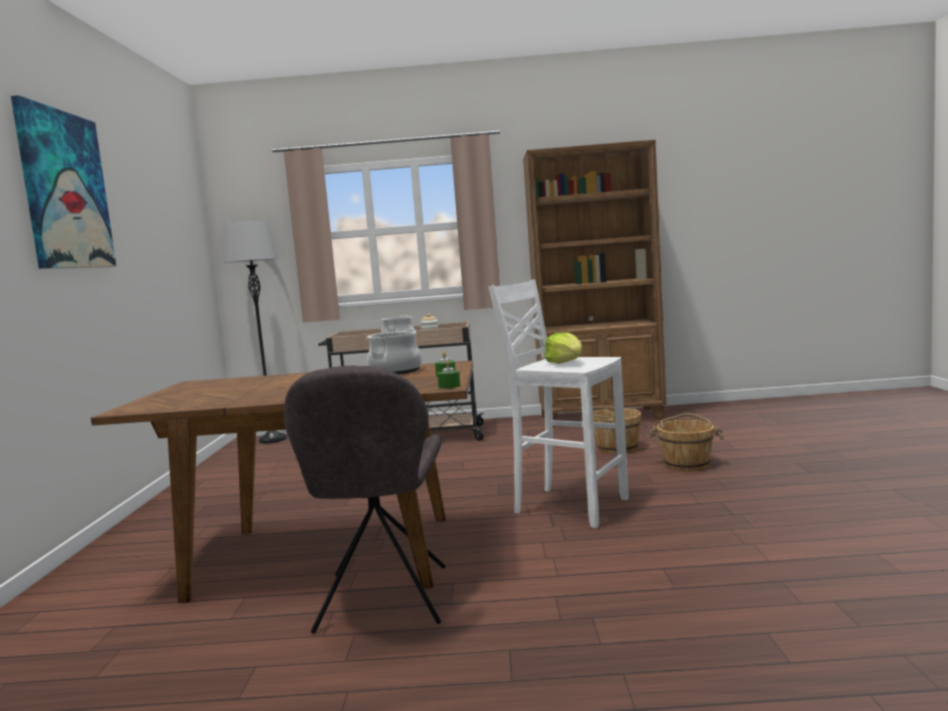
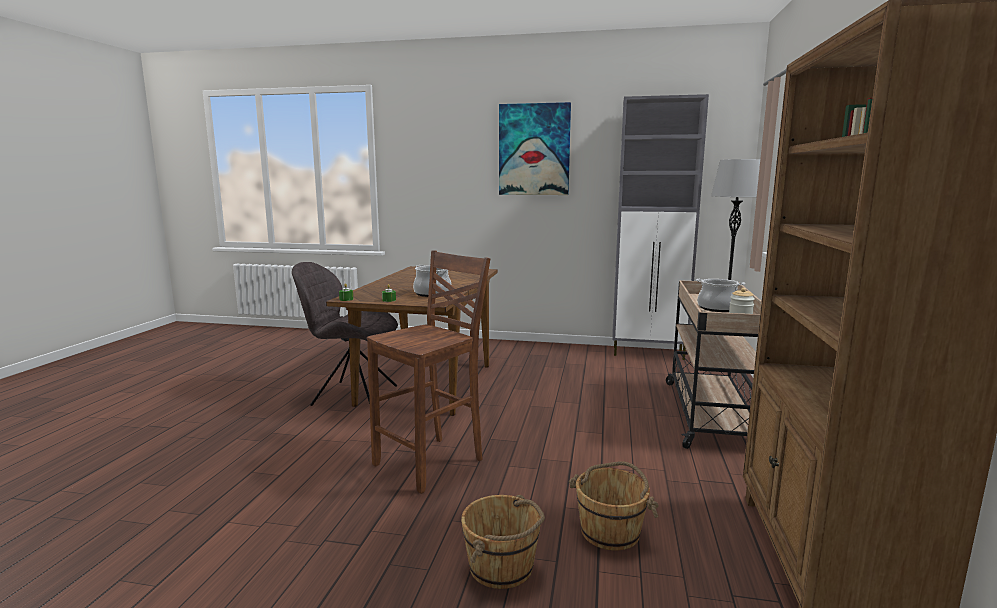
camera: 100 degrees right, 5 degrees up
(222, 463) = (649, 353): none -> grey cabinet
(565, 362) = (425, 336): lettuce -> none
(568, 506) = (432, 462): white stool -> brown stool

